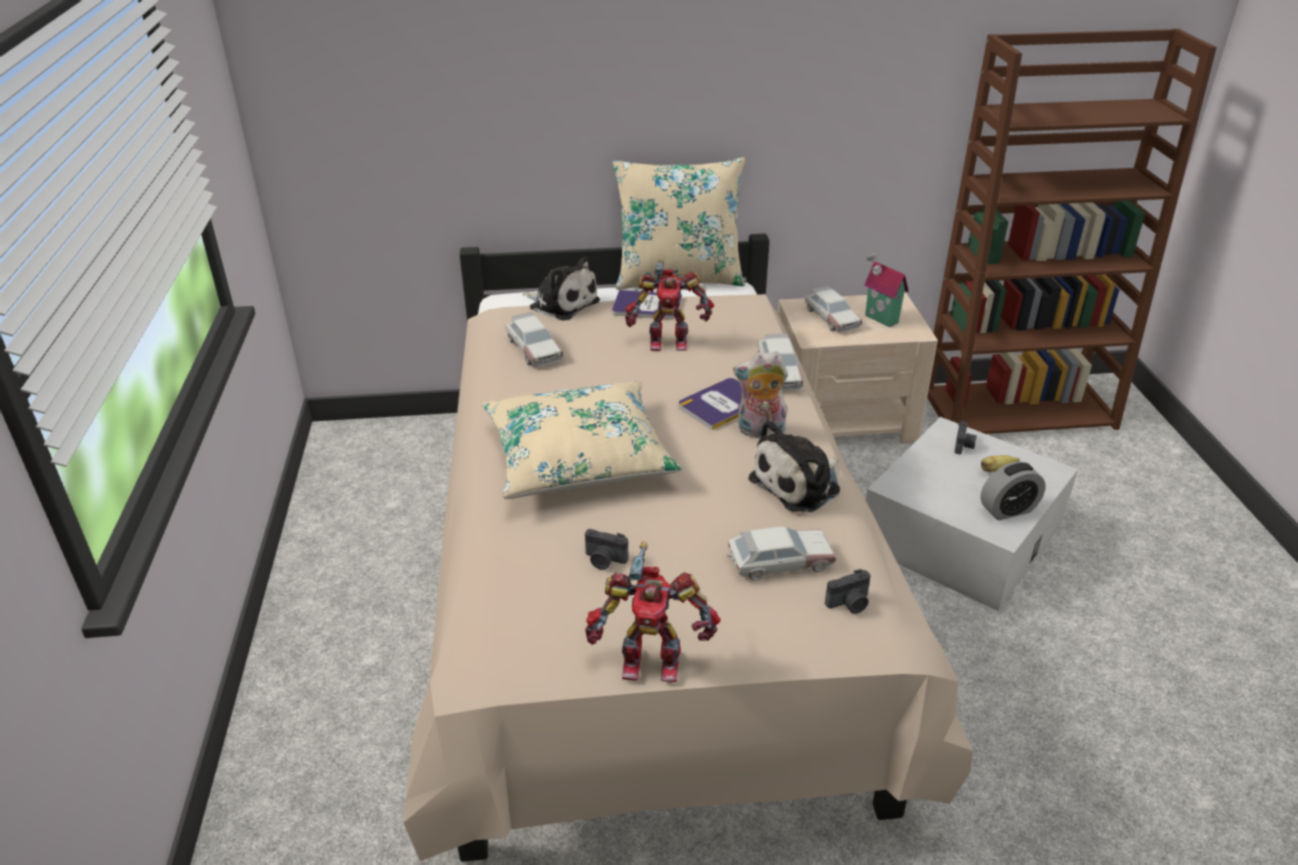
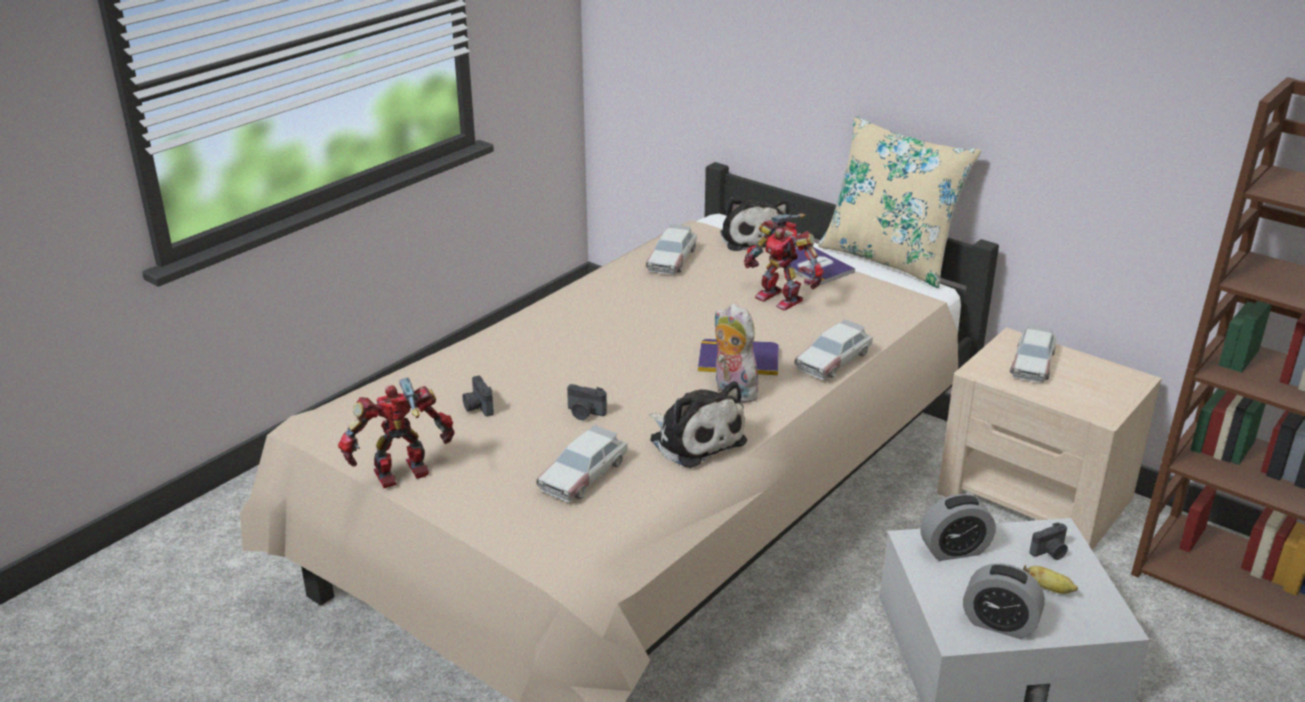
camera: 45 degrees right, 5 degrees down
(578, 457) = (574, 340): beige pillow -> none
(650, 660) = (403, 475): toy robot -> toy robot turned 105 degrees clockwise
(779, 561) = (583, 474): toy car -> toy car turned 90 degrees clockwise
(799, 484) = (694, 439): plush toy -> plush toy turned 135 degrees counterclockwise
(849, 604) = (582, 527): camera -> camera (584, 413)
(879, 319) = (1082, 386): toy house -> none
(919, 477) = (954, 550): none -> alarm clock

